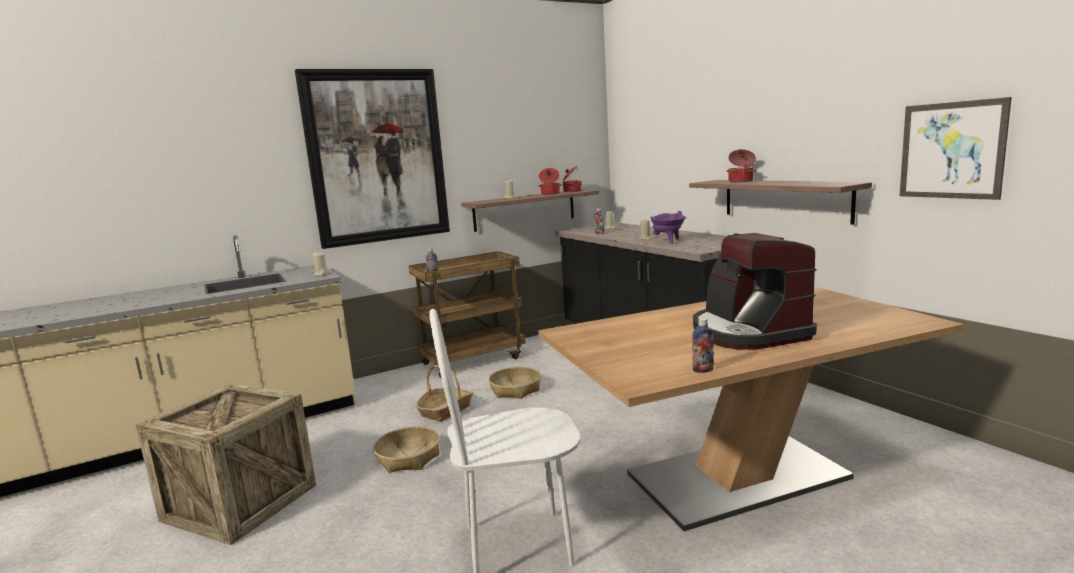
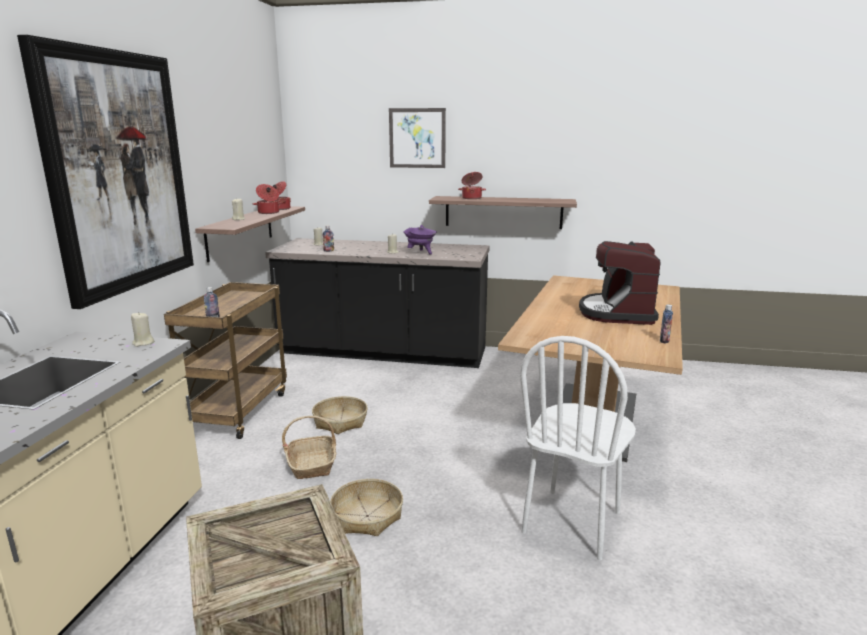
camera: 50 degrees left, 5 degrees up
(747, 332) = (617, 313): coffee machine -> coffee machine turned 75 degrees clockwise
(951, 150) = (629, 179): picture -> picture (417, 138)

